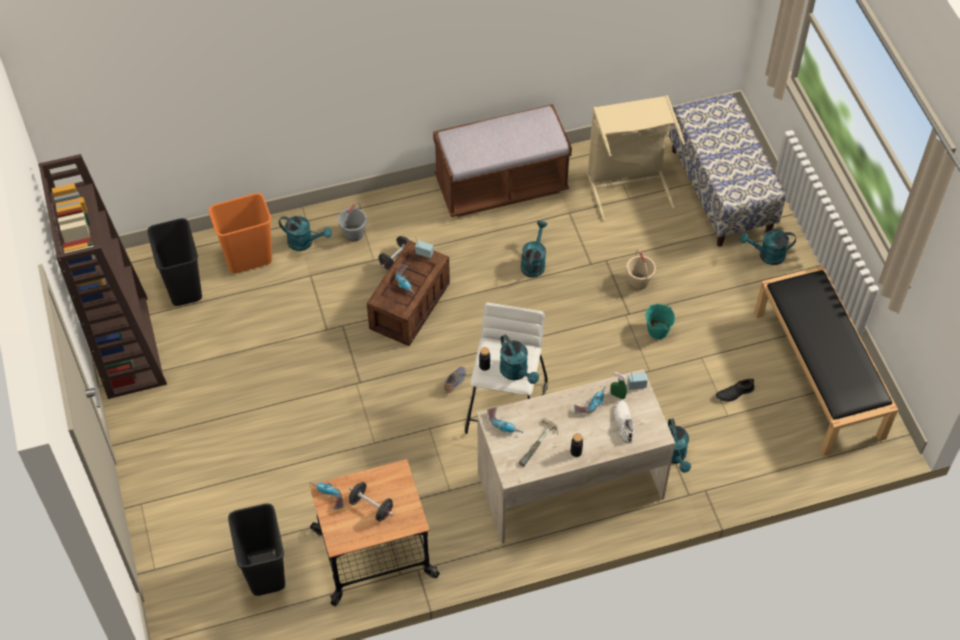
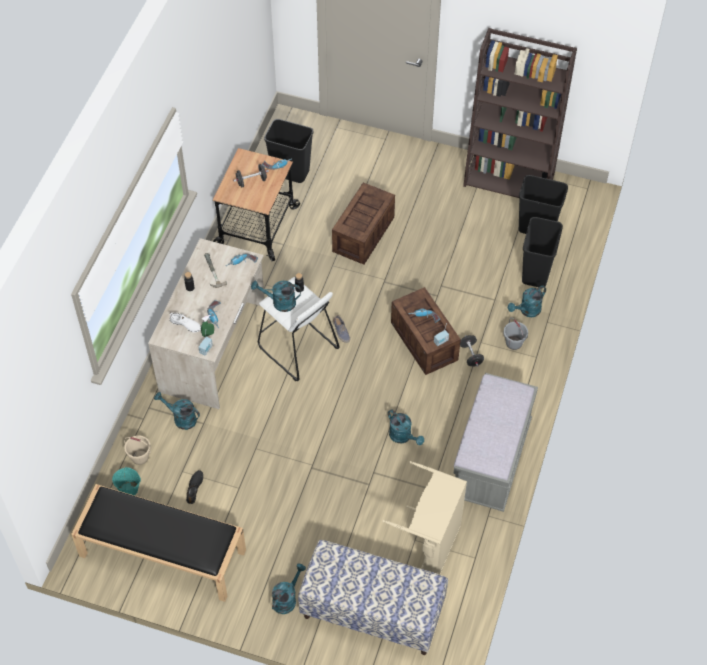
camera: 125 degrees right, 0 degrees up
(248, 259) = (535, 273): orange trash can -> black trash can
(309, 439) = (363, 235): none -> crate
(501, 186) = (491, 460): brown bench -> grey bench
(639, 282) = (333, 493): beige bucket -> beige bucket (139, 457)
(657, 330) = (283, 476): turquoise bucket -> turquoise bucket (129, 489)

